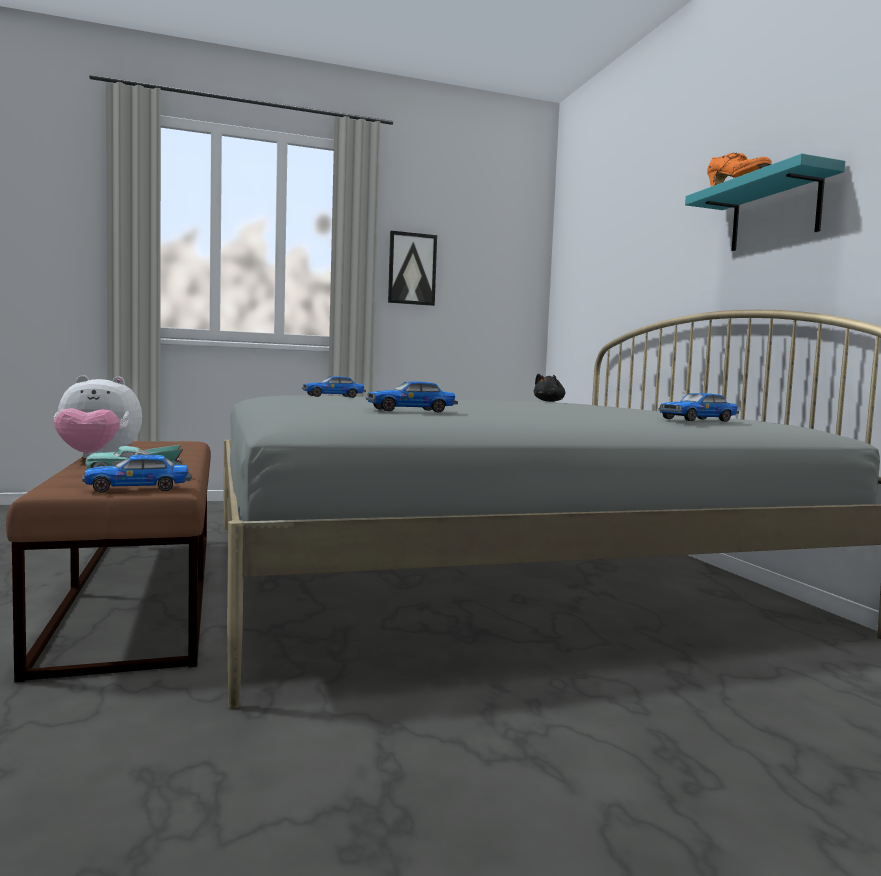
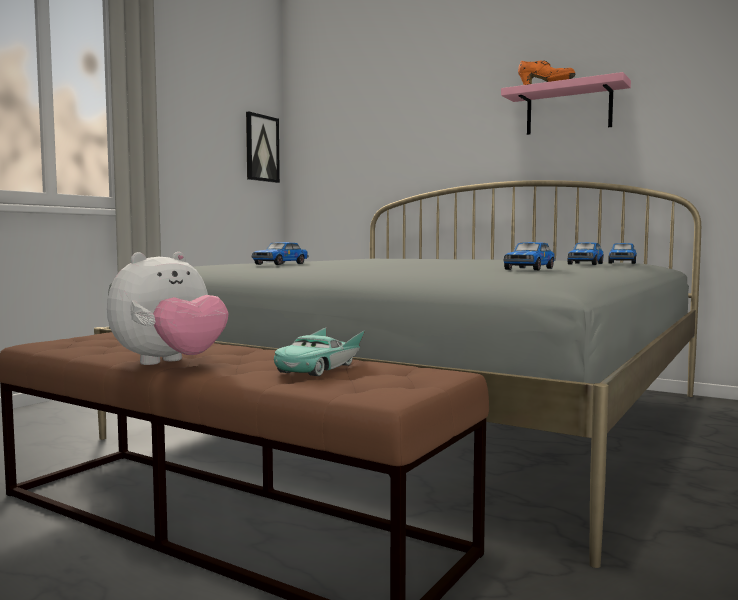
camera: 40 degrees left, 0 degrees up
(138, 488) = (426, 376): toy car -> toy car (586, 264)
(412, 269) = (178, 124): picture -> picture (261, 148)
(550, 401) = (373, 258): black plush toy -> none
(775, 212) = (568, 109): turquoise shelf -> pink shelf

